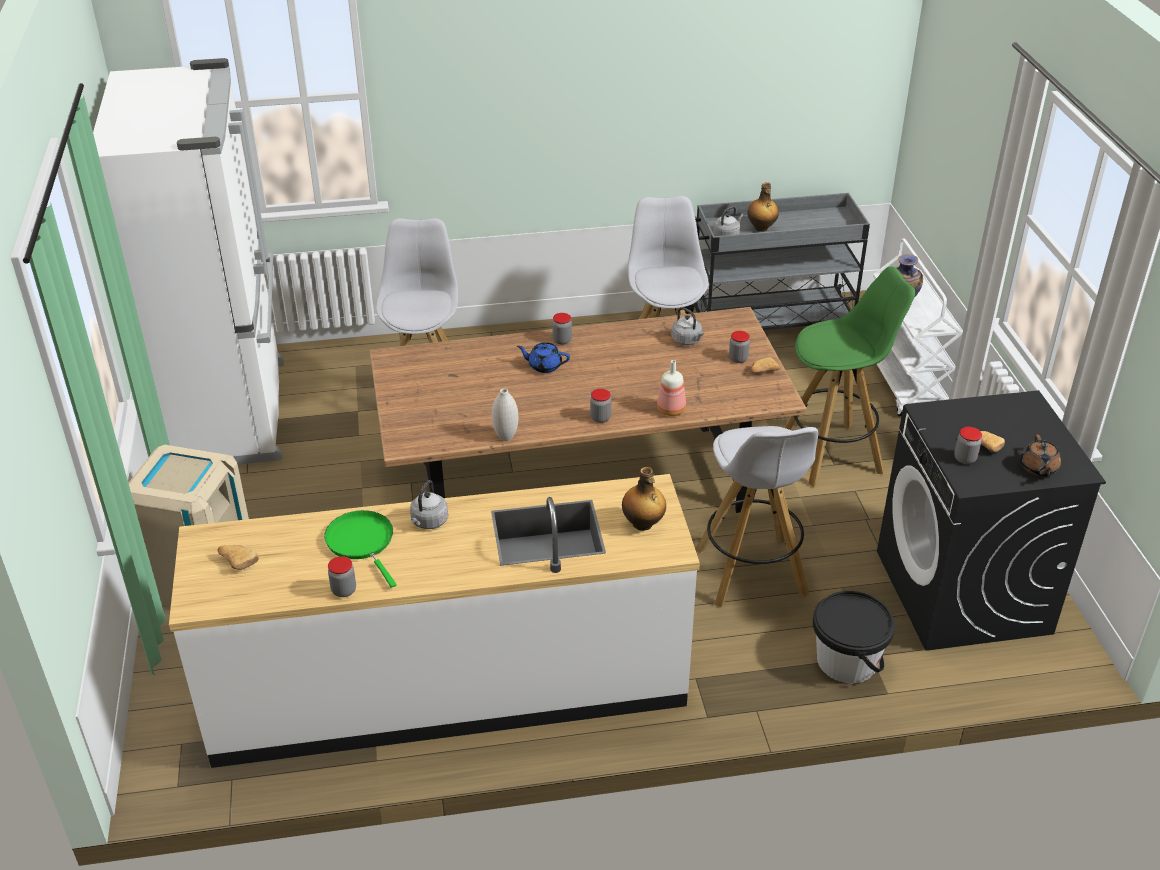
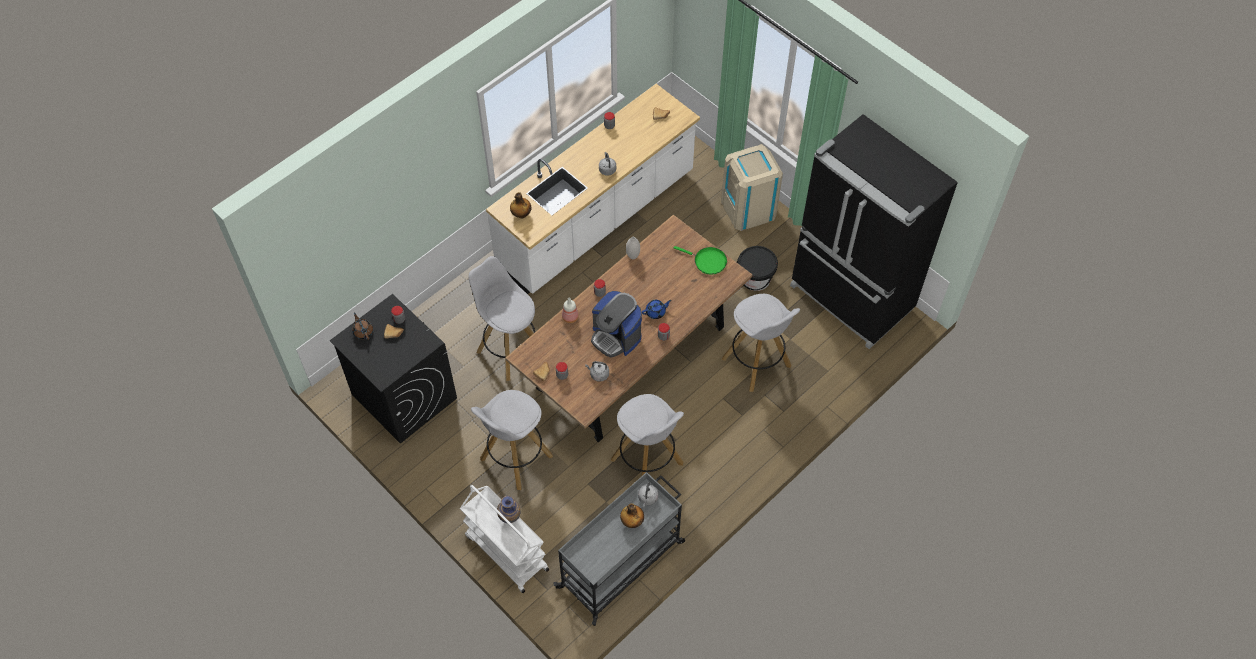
camera: 145 degrees right, 20 degrees up
(231, 413) = (850, 299): white fridge -> black fridge
(362, 542) = (623, 147): green frying pan -> green frying pan (707, 261)
(626, 365) = (616, 336): none -> coffee machine
(832, 454) = (515, 458): green stool -> white stool
(847, 660) = (440, 326): black bucket -> black bucket (755, 278)

